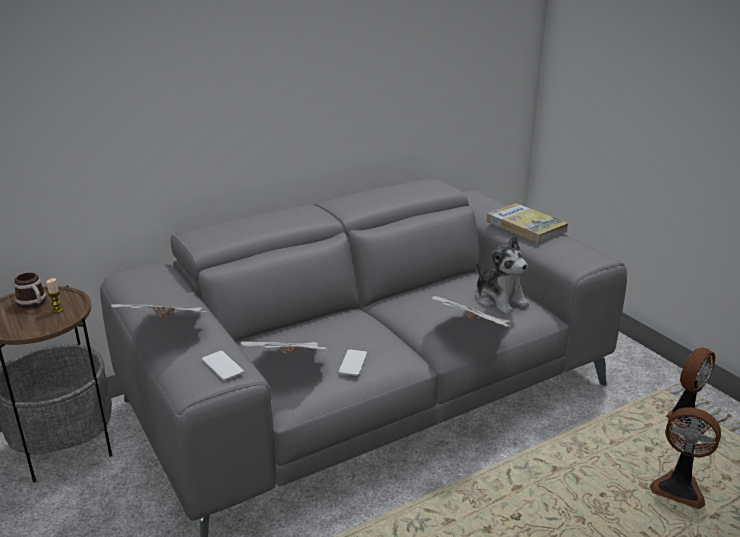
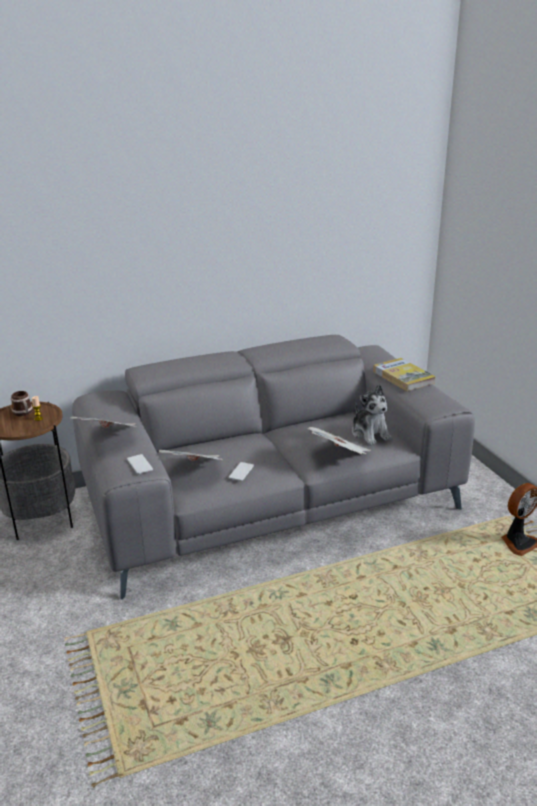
camera: 10 degrees right, 0 degrees up
(679, 488) = (489, 590): fan -> none

